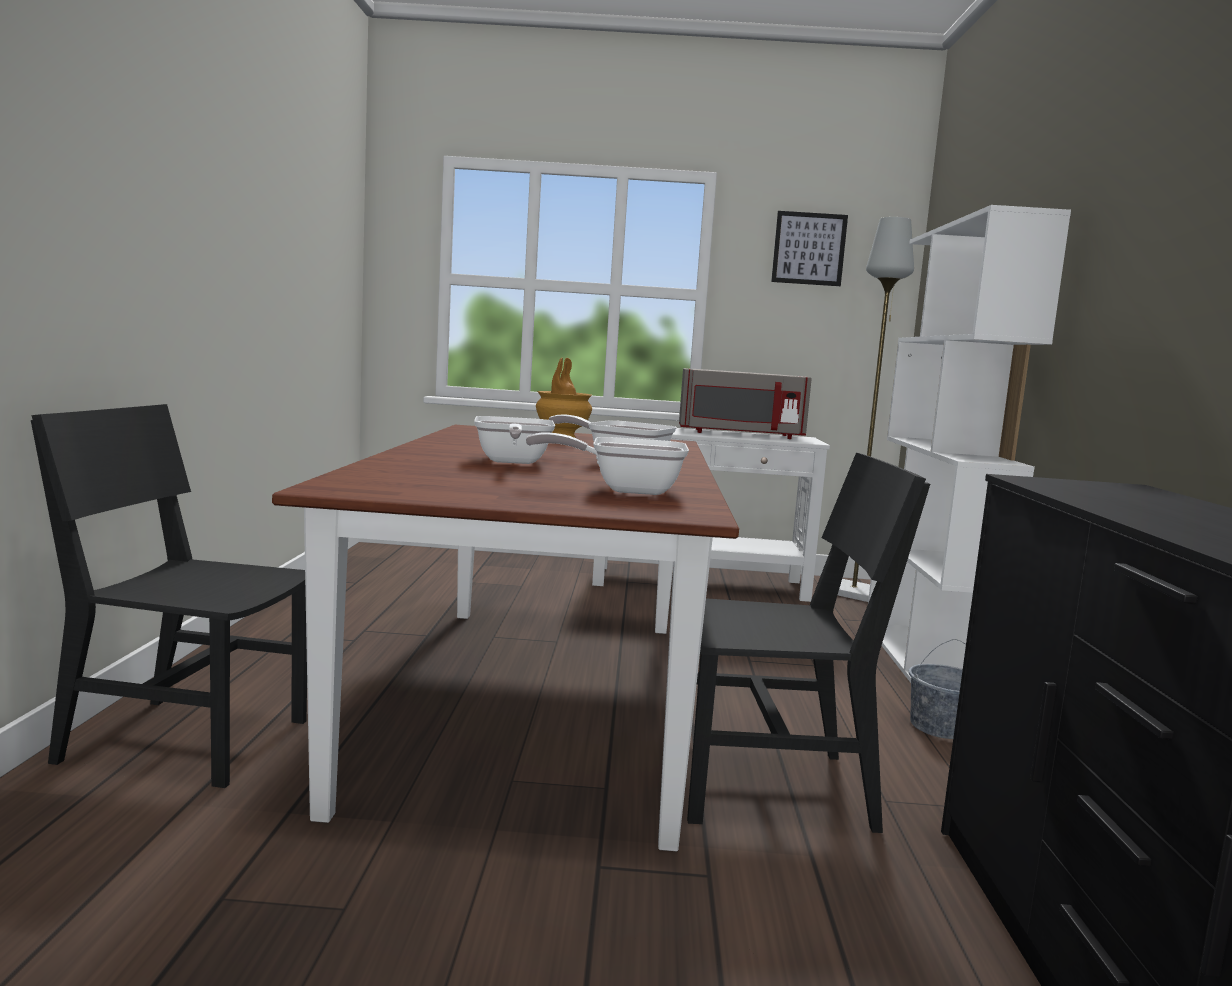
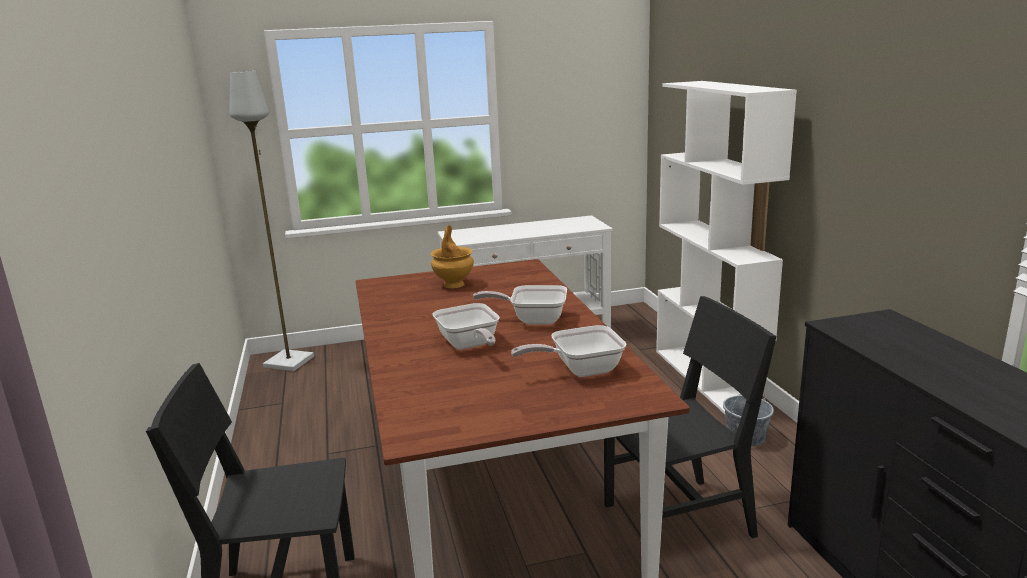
camera: 15 degrees left, 10 degrees up
(740, 434) = (543, 226): grey microwave -> none
(809, 248) = (568, 72): picture -> none
(854, 593) = (633, 320): grey floor lamp -> grey floor lamp (290, 361)

